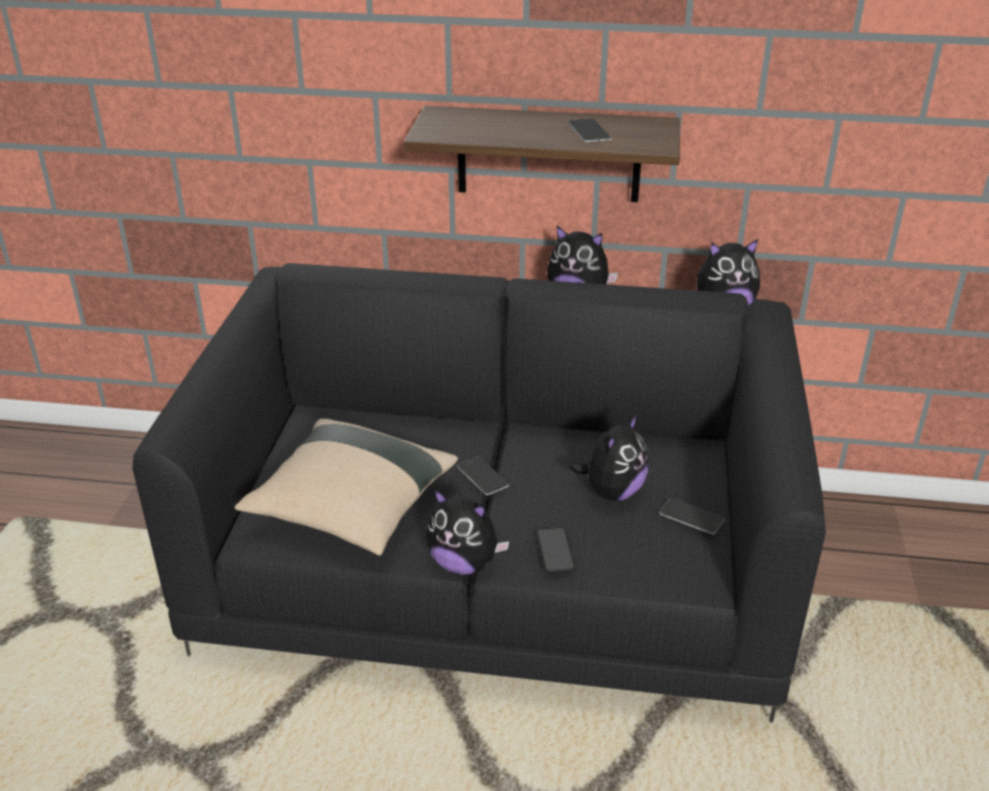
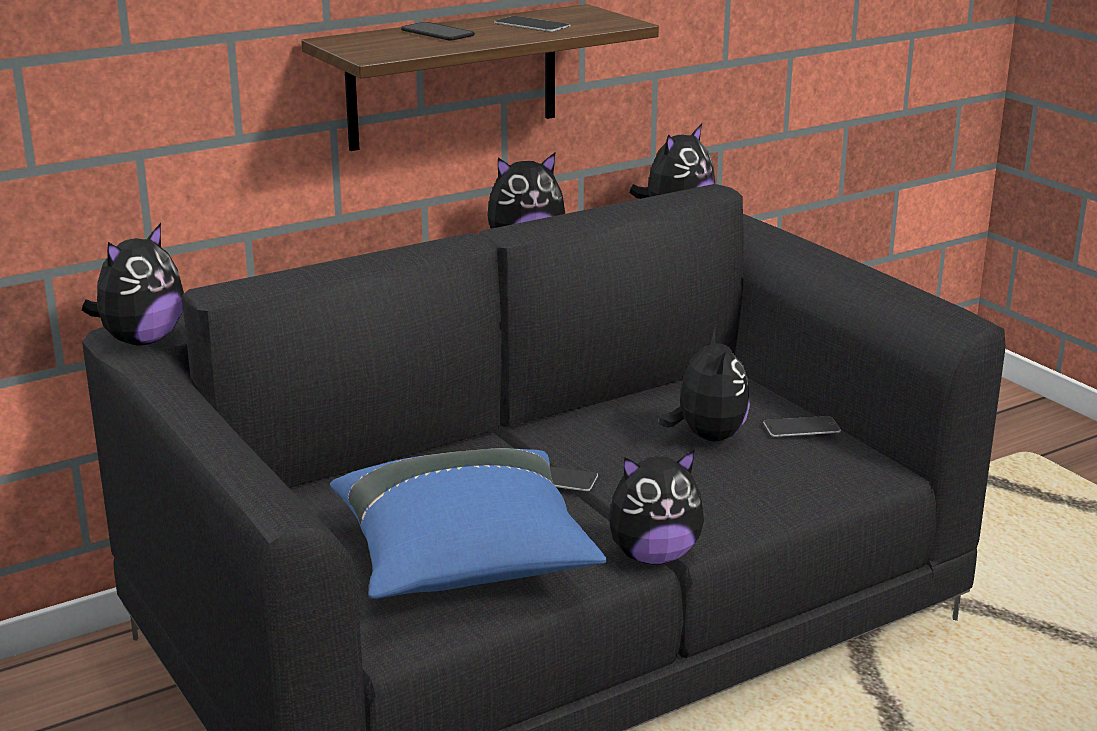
camera: 40 degrees left, 10 degrees down
(272, 284) = (141, 340): none -> plush toy
(351, 508) = (465, 562): beige pillow -> blue pillow
(555, 551) = (729, 504): phone -> phone (437, 33)

